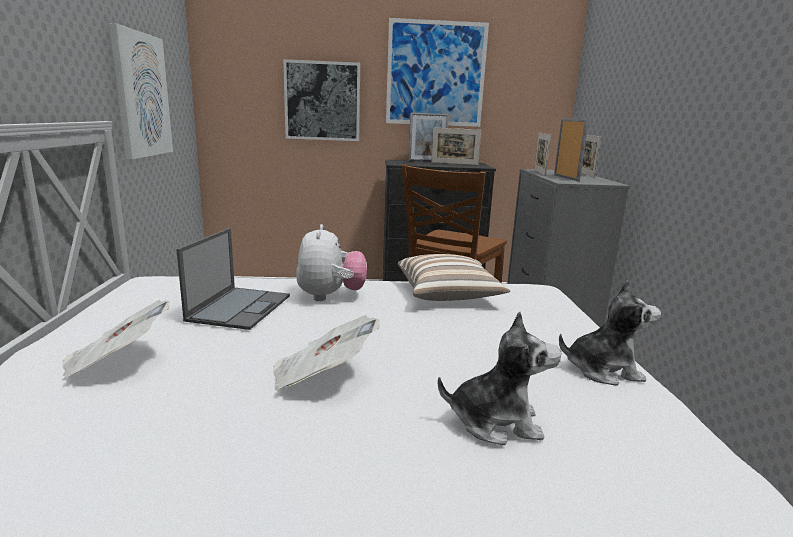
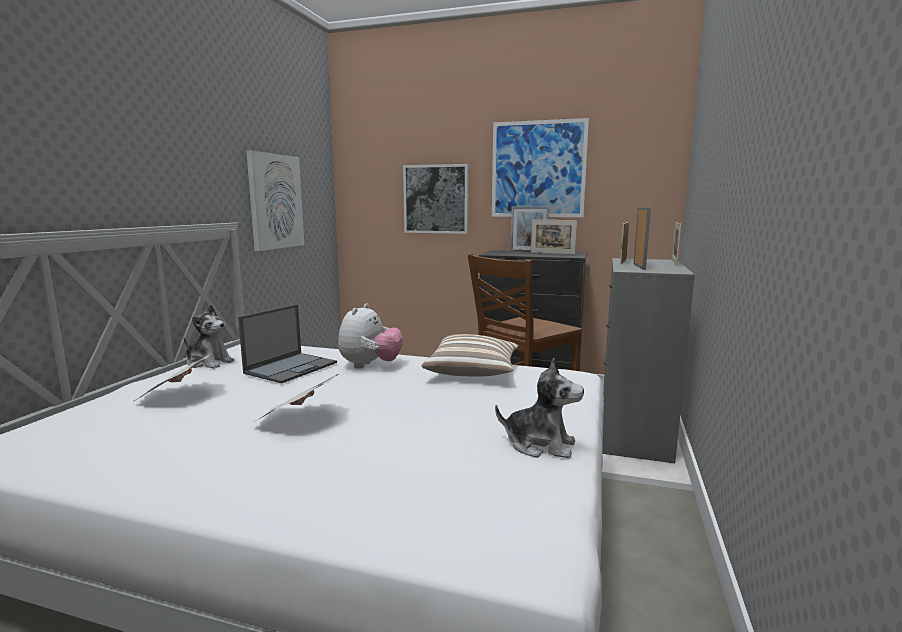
camera: 20 degrees right, 5 degrees down
(496, 422) = (388, 466): plush toy -> plush toy (209, 362)

